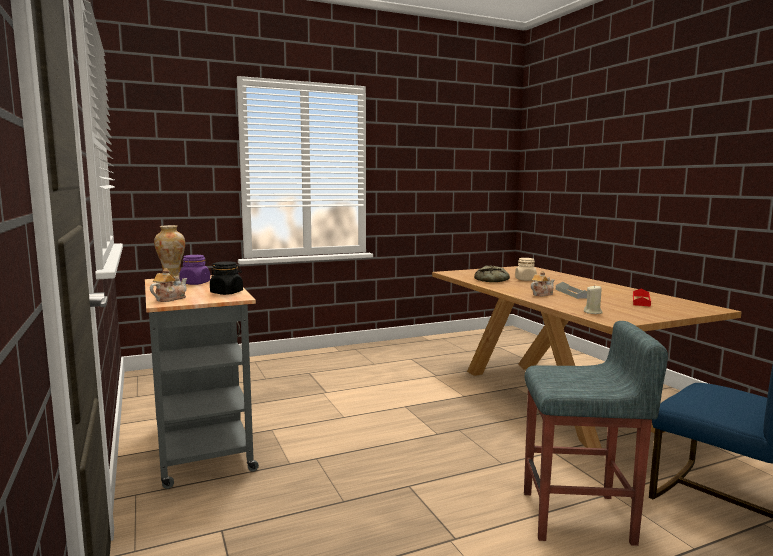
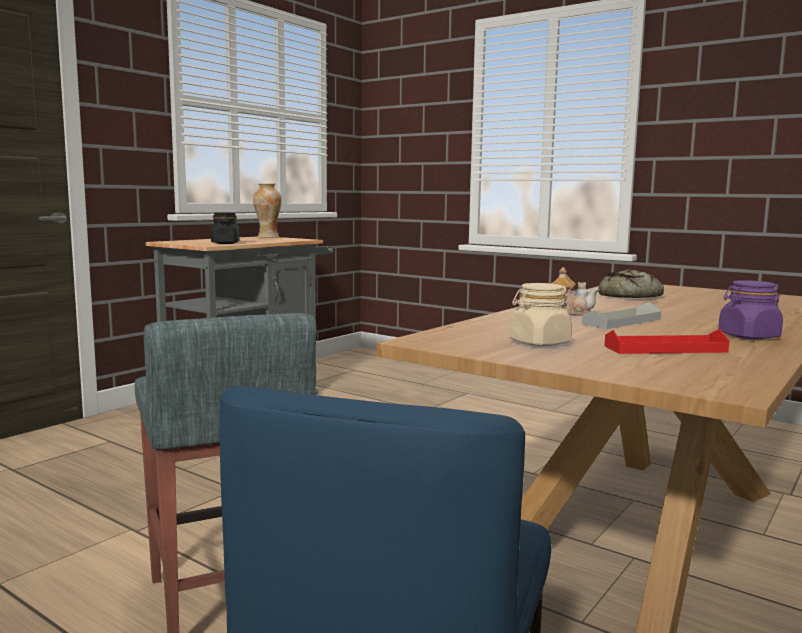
camera: 60 degrees right, 0 degrees up
(169, 299) = (183, 241): teapot -> none
(195, 283) = (259, 239): purple jar -> purple jar (748, 336)
(525, 279) = (683, 304): beige jar -> beige jar (539, 343)
(593, 312) = (476, 332): beige candle -> none

